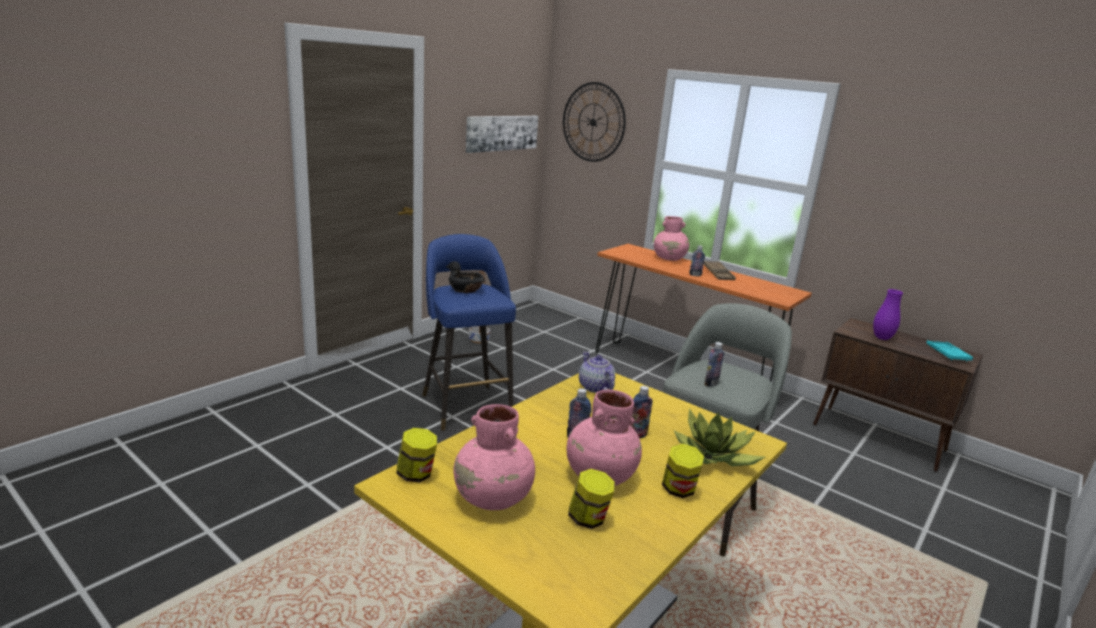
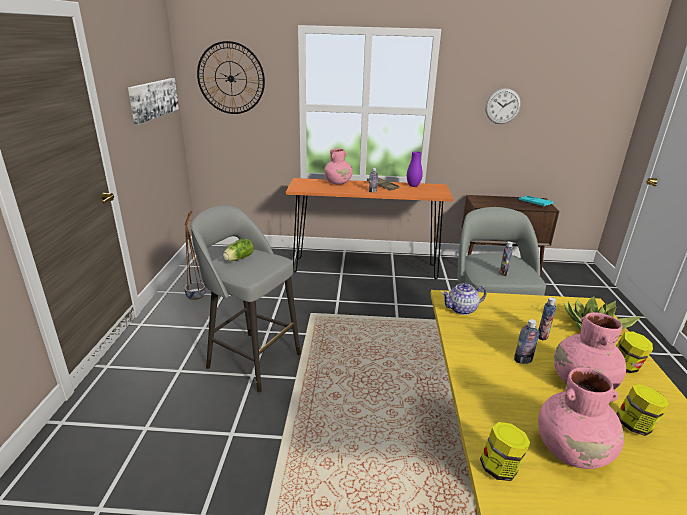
camera: 35 degrees left, 5 degrees up
(466, 289) = (237, 259): black bowl -> lettuce
(466, 405) = (252, 359): blue stool -> grey stool
(595, 387) = (462, 309): teapot -> teapot turned 45 degrees counterclockwise
(882, 338) = (498, 203): purple vase -> purple vase (413, 186)
(921, 198) = (503, 106): none -> wall clock

